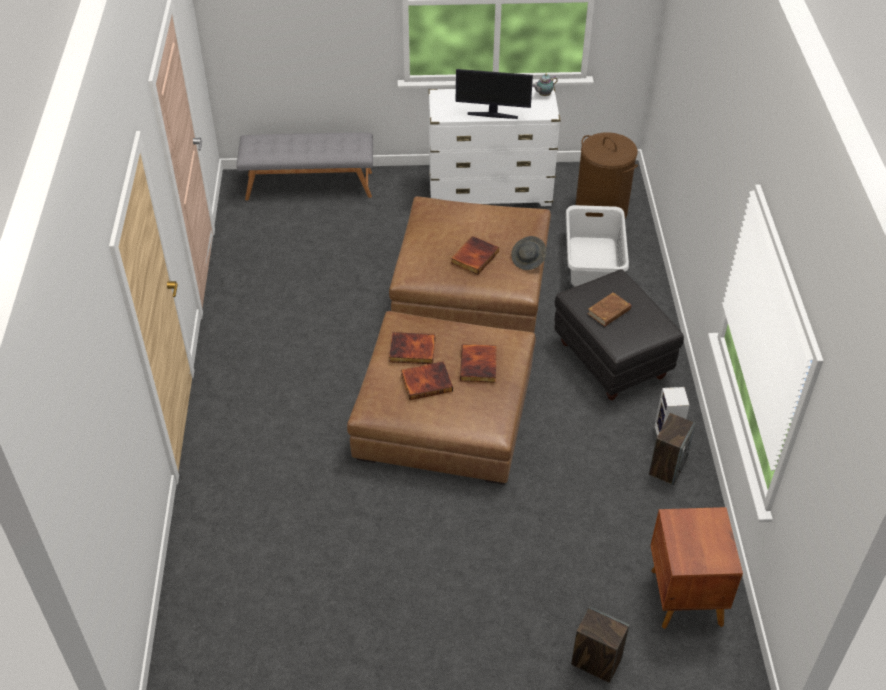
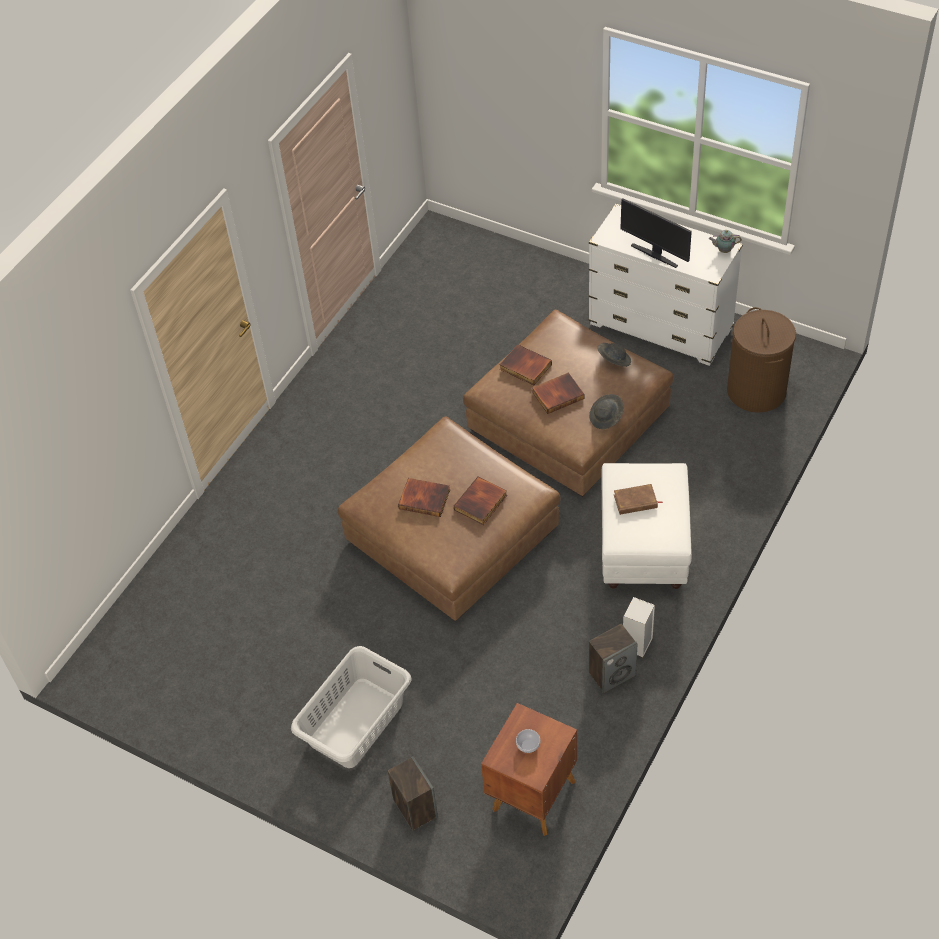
camera: 35 degrees right, 5 degrees up
(309, 185) = (494, 255): grey bench -> none
(412, 351) = (434, 464): book -> book (525, 367)
(498, 216) = (613, 360): none -> grey hat
(592, 263) = (703, 443): grey laundry basket -> grey laundry basket (355, 723)
(612, 359) = (644, 549): black ottoman -> white ottoman
(700, 540) = (529, 746): none -> bowl

